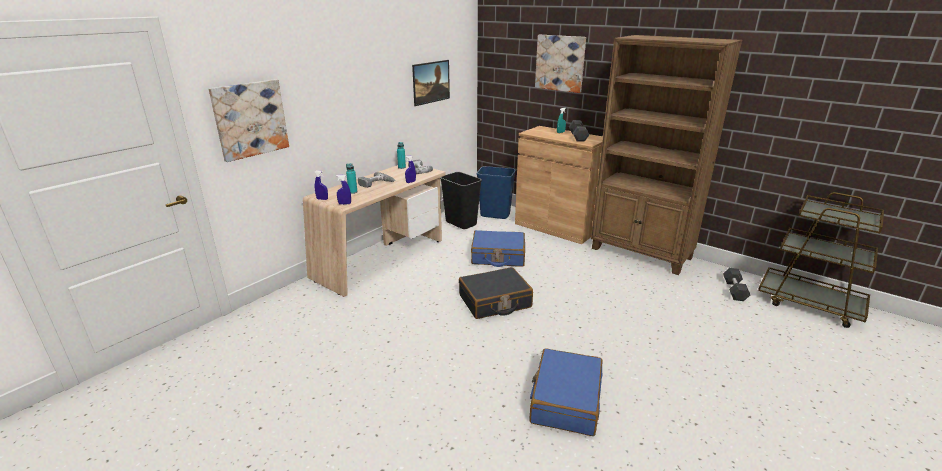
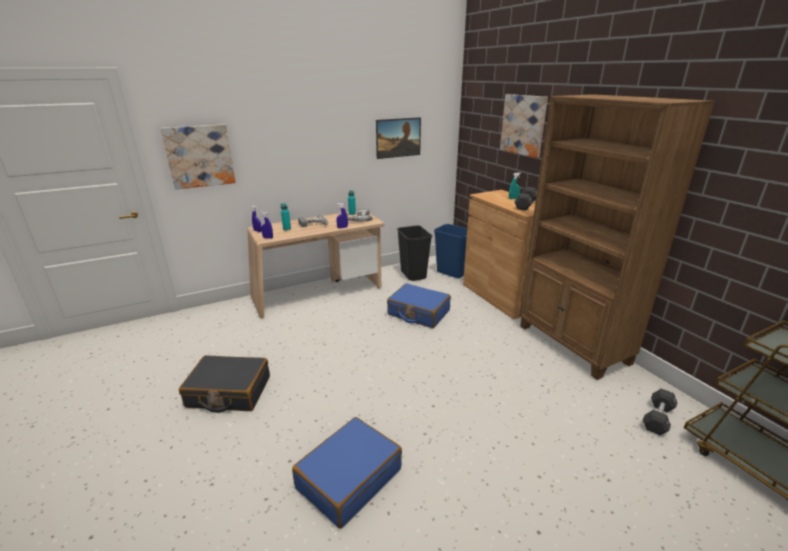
camera: 25 degrees right, 0 degrees up
(495, 302) = (375, 356): black suitcase -> black suitcase (229, 392)

